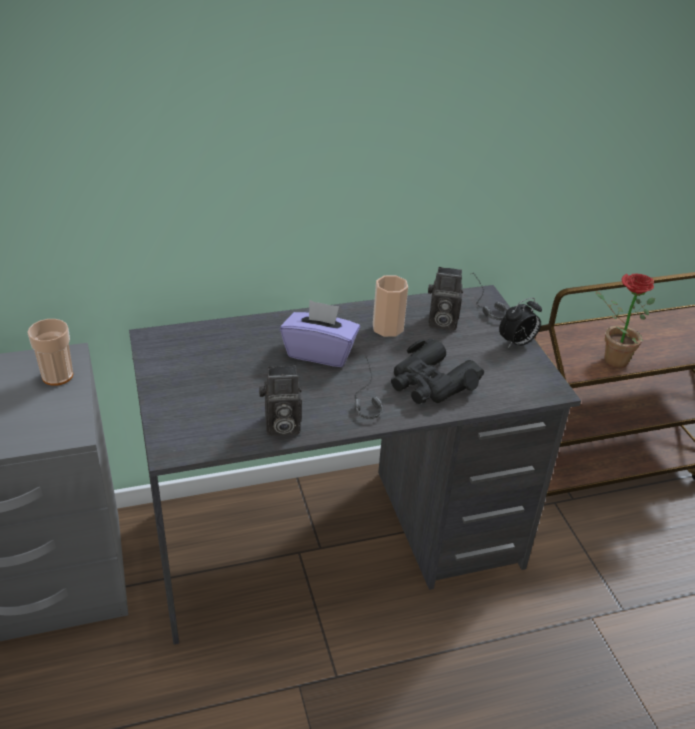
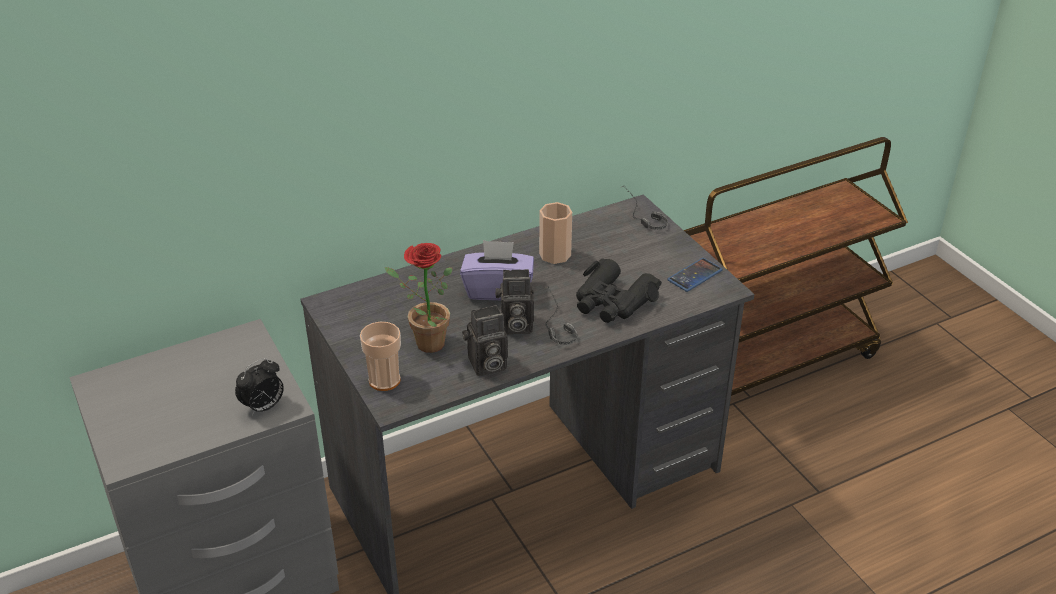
camera: 10 degrees left, 0 degrees up
(57, 376) = (246, 356): cup -> cup (384, 380)
(440, 322) = (604, 241): camera -> camera (514, 326)
(517, 343) = (682, 249): alarm clock -> alarm clock (263, 407)
(523, 371) = (694, 275): none -> phone
(610, 359) = (767, 249): potted plant -> potted plant (424, 343)

